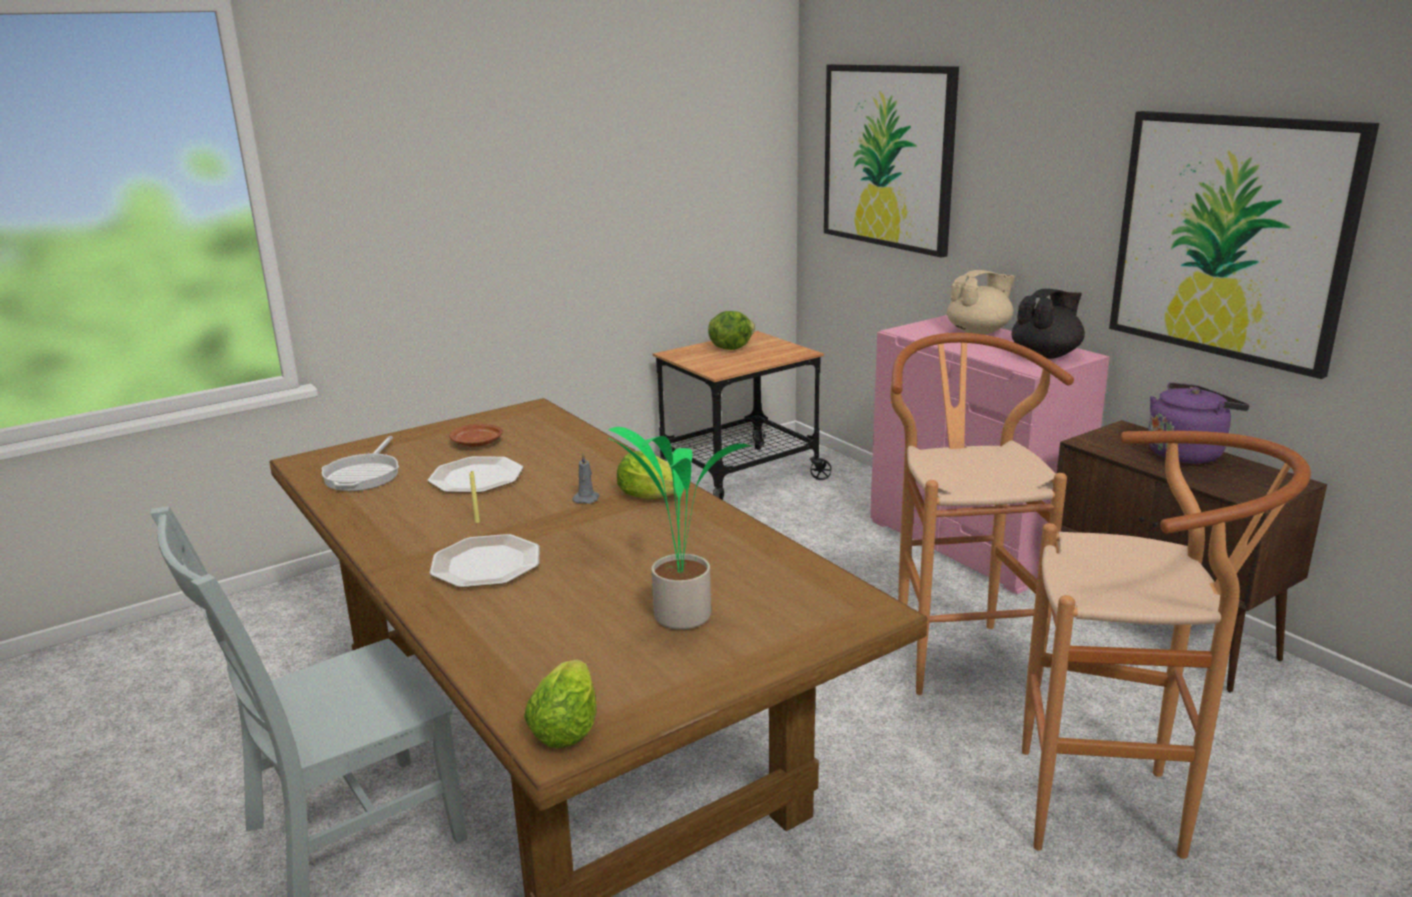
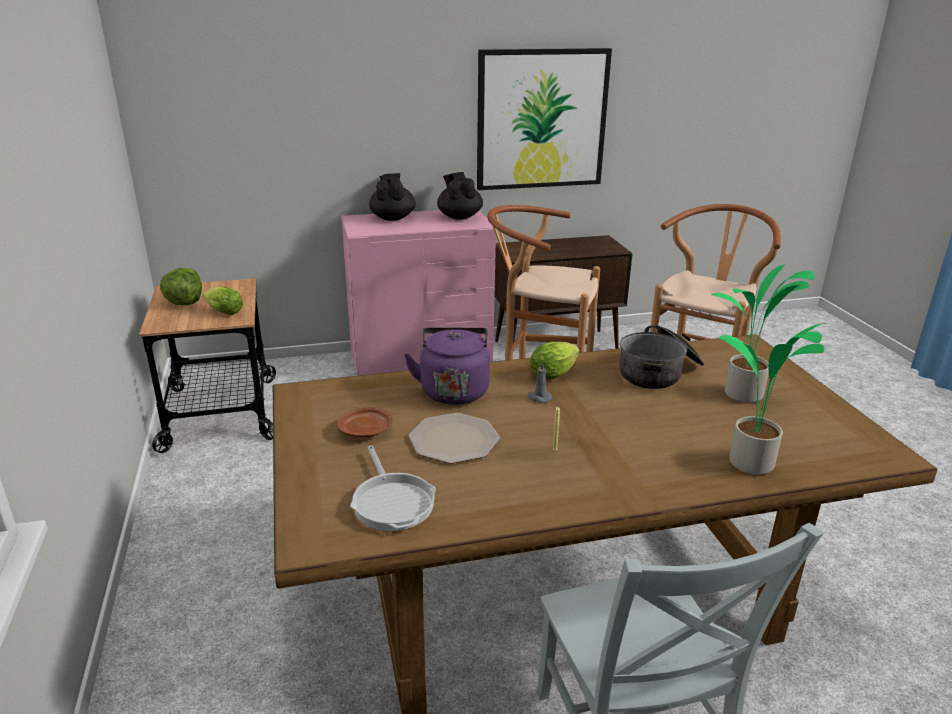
camera: 70 degrees left, 5 degrees up
(364, 475) = (392, 502): frying pan -> frying pan turned 45 degrees clockwise
(486, 564) = (640, 454): plate -> none
(486, 631) = (750, 465): none -> potted plant
(568, 725) = (872, 450): lettuce -> lettuce (222, 312)
(707, 554) = (659, 372): none -> cooking pot
(888, 157) = (250, 103): picture -> none
(979, 332) = (392, 218): beige teapot -> black teapot
(1187, 453) = (553, 244): purple kettle -> purple kettle (453, 390)

